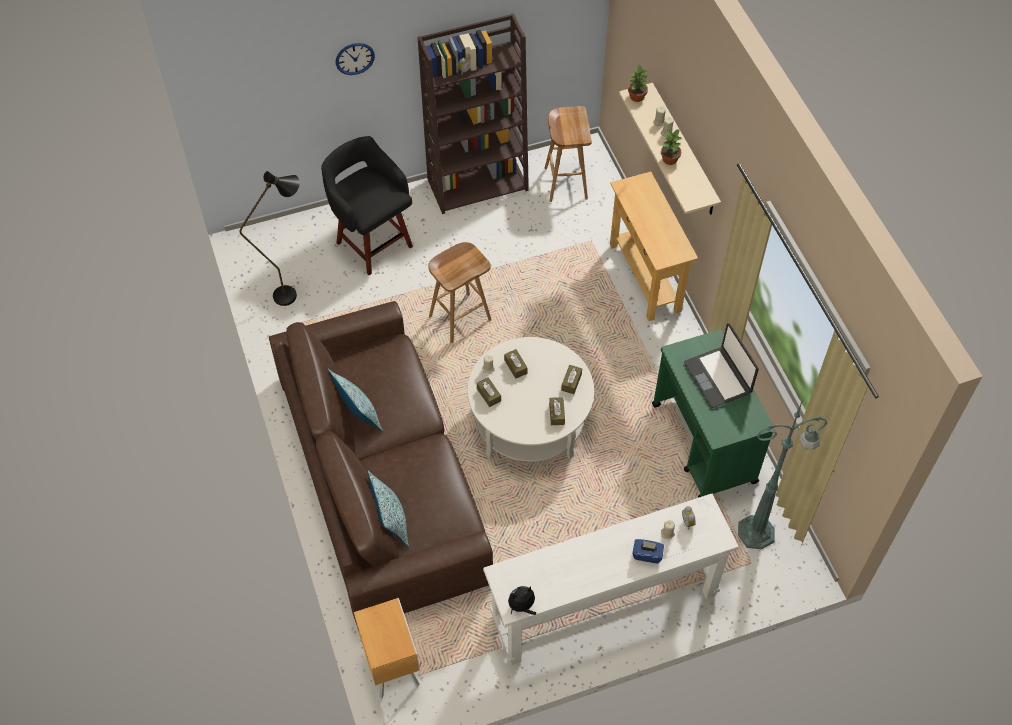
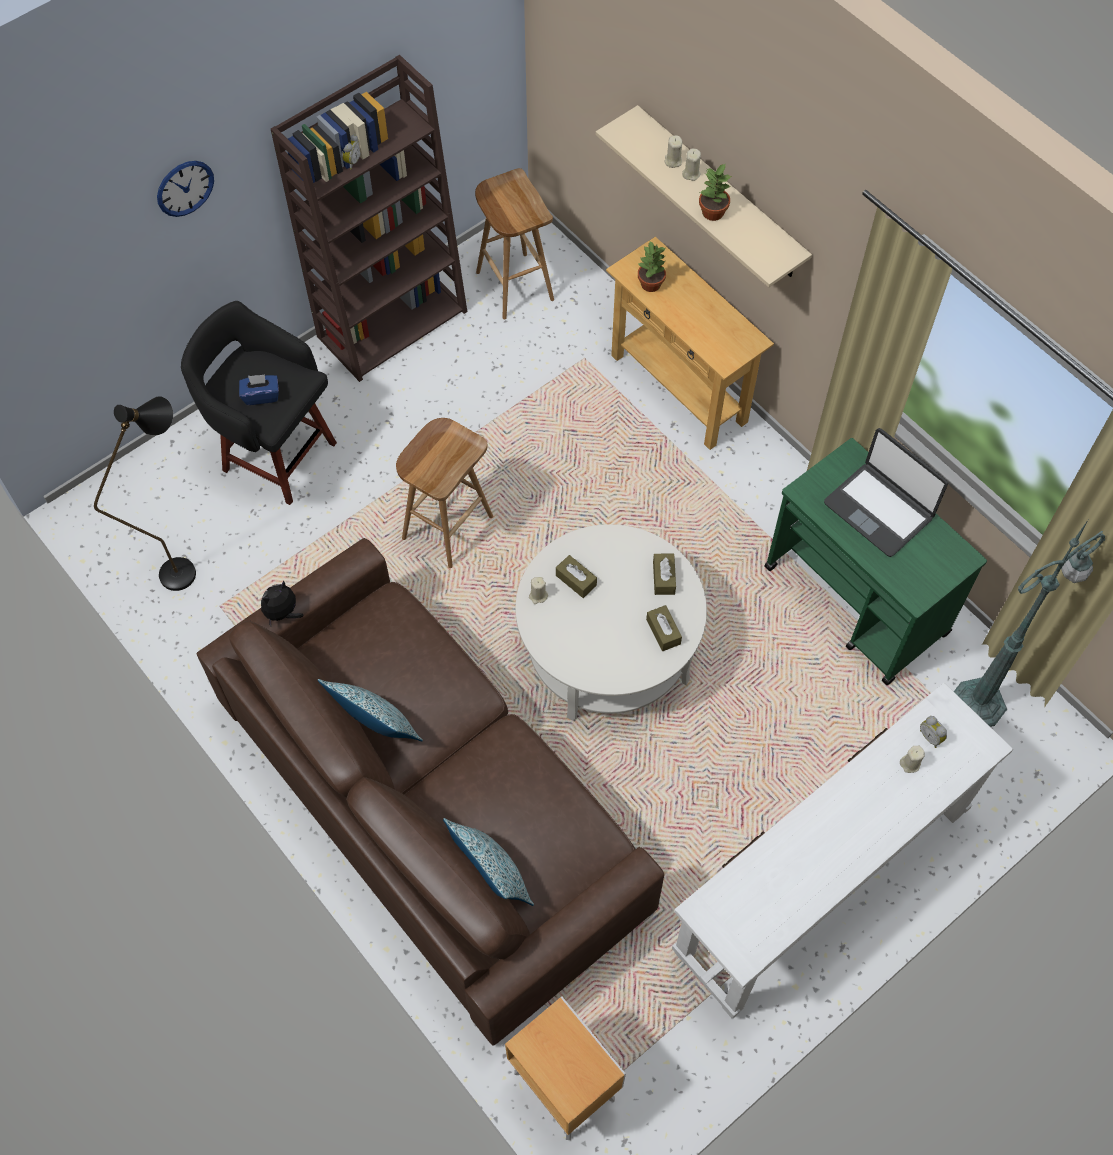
camera: 20 degrees left, 5 degrees up
(488, 395) = (555, 635): brown tissue box -> none
(522, 606) = (756, 949): plush toy -> plush toy (283, 613)
(636, 97) = (625, 133): potted plant -> potted plant (650, 284)
(647, 554) = (896, 806): blue tissue box -> blue tissue box (261, 396)

